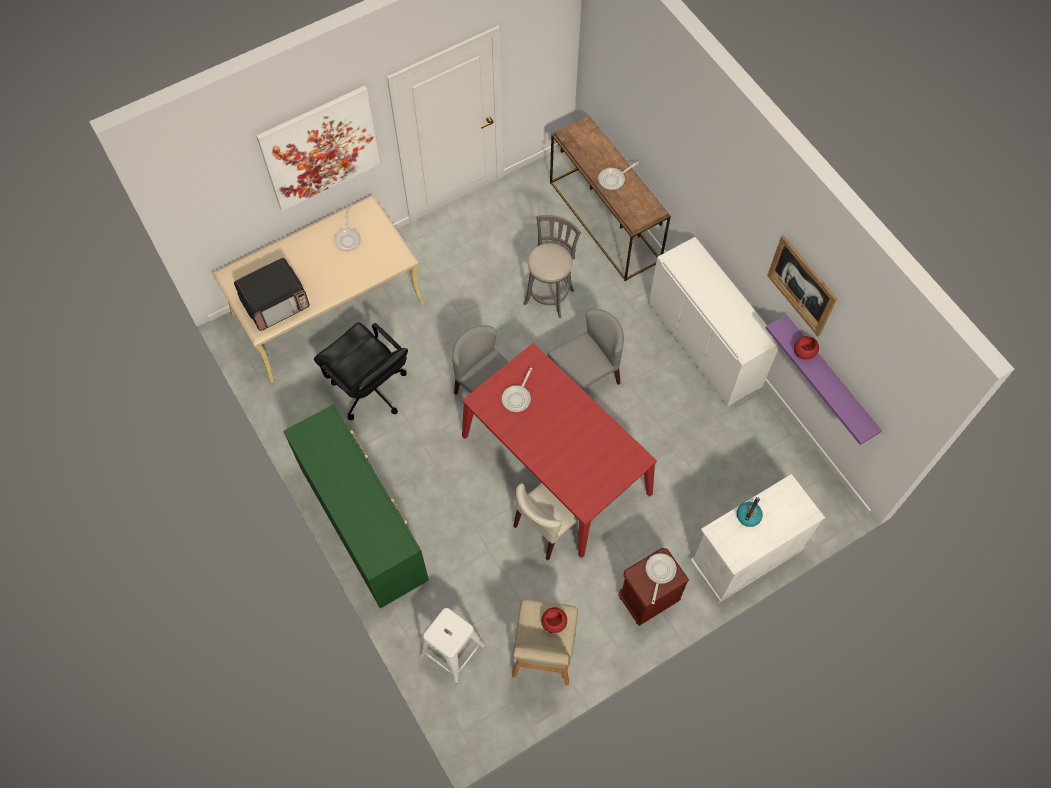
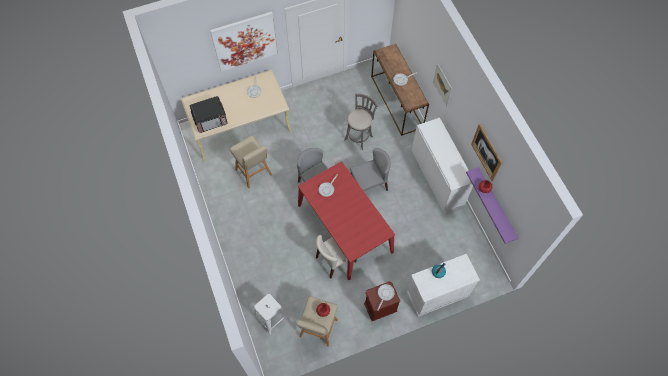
camera: 10 degrees right, 0 degrees up
(364, 524) = (237, 243): green dresser -> none
(370, 390) = (254, 173): black office chair -> beige stool
(696, 177) = (442, 85): none -> picture

